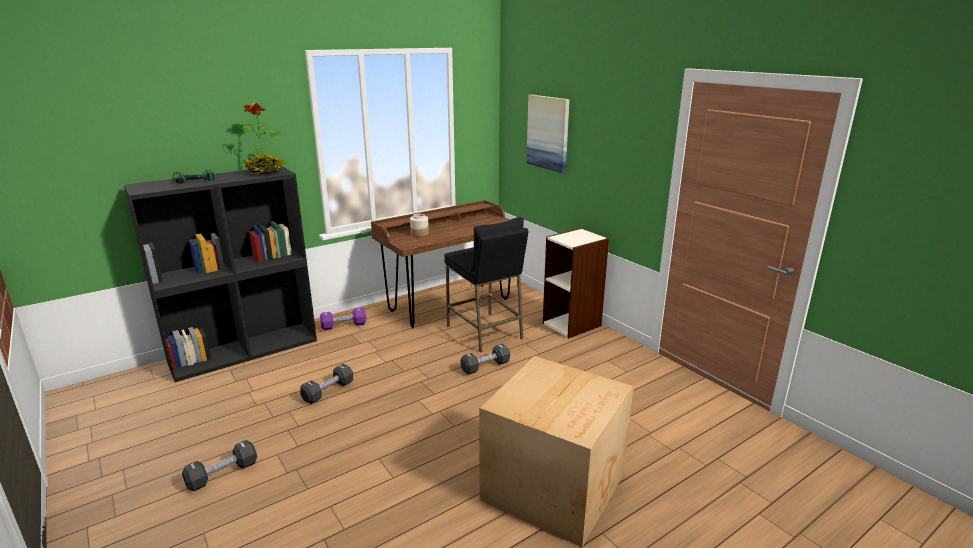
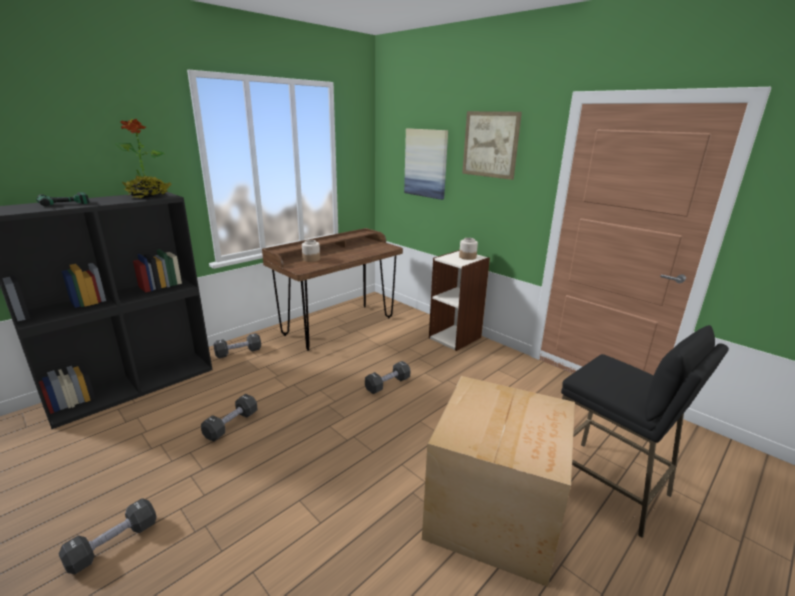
camera: 10 degrees left, 0 degrees up
(344, 326) = (238, 352): purple dumbbell -> black dumbbell
(485, 332) = (378, 350): black stool -> black stool (608, 486)
(584, 237) = (467, 257): none -> jar
(609, 117) = (490, 144): none -> picture

